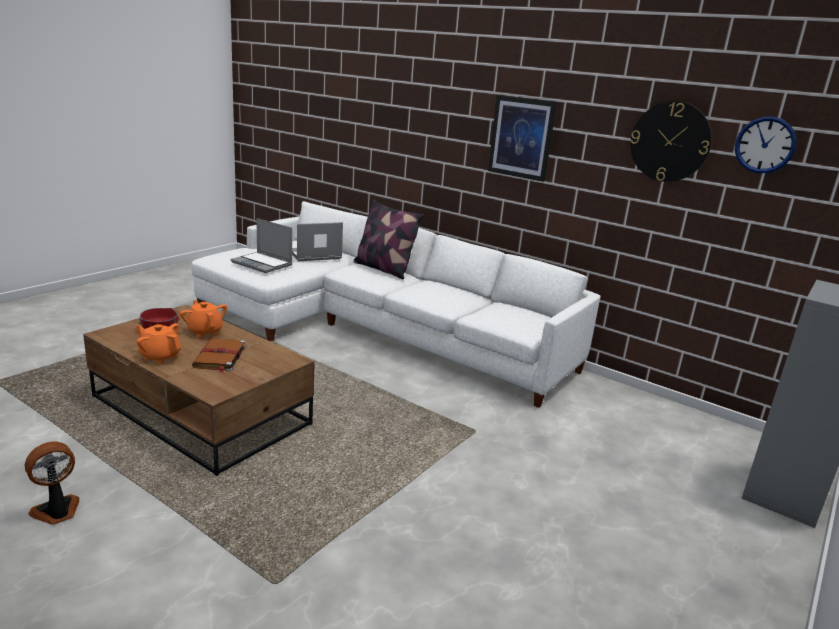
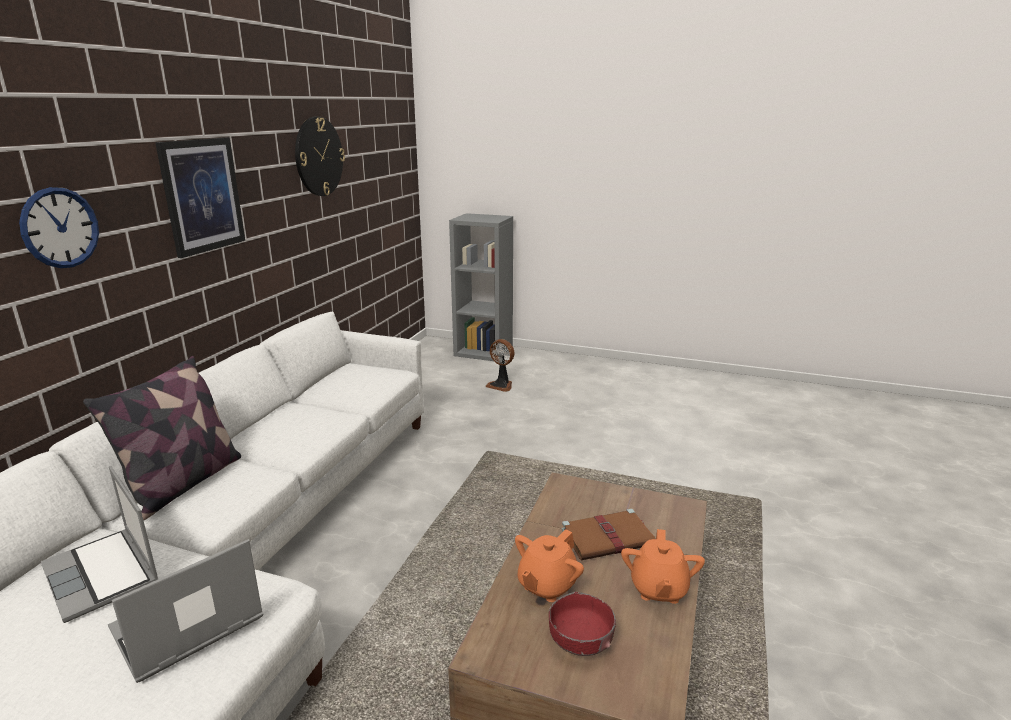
camera: 105 degrees left, 0 degrees up
(57, 512) = (861, 670): fan -> fan (501, 385)
(263, 264) = (186, 627): laptop -> laptop turned 150 degrees counterclockwise
(765, 145) = (361, 143): wall clock -> wall clock (60, 228)

